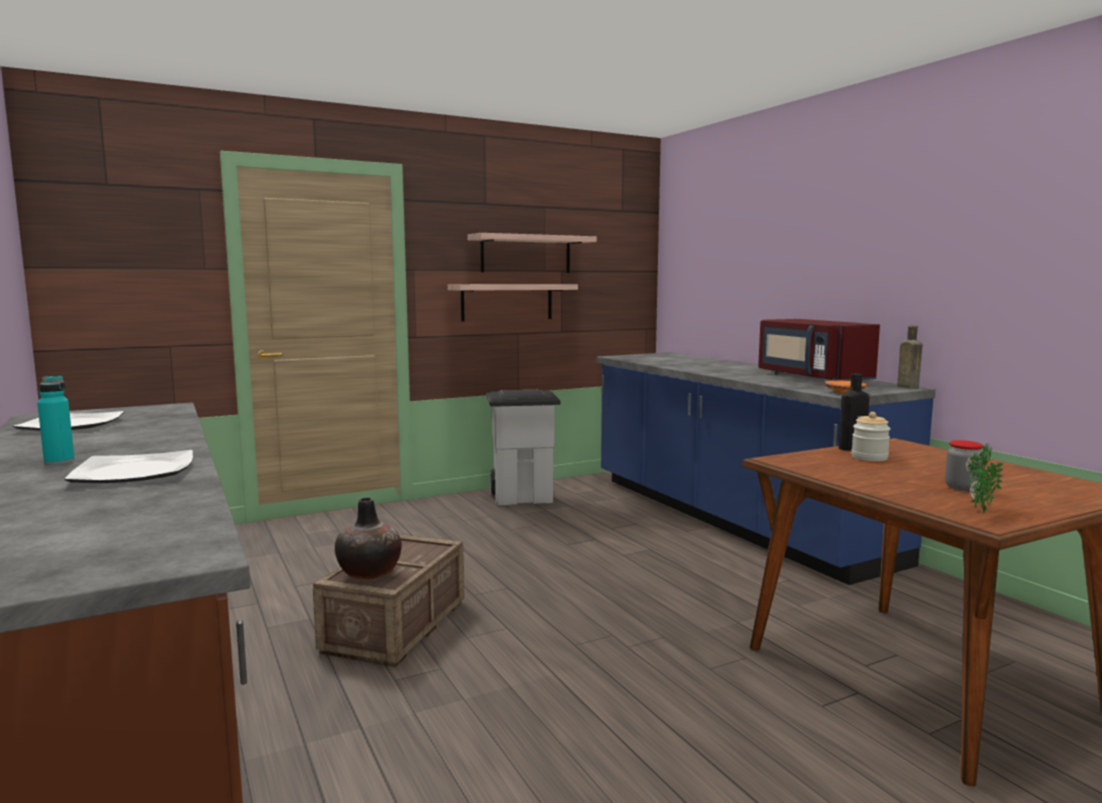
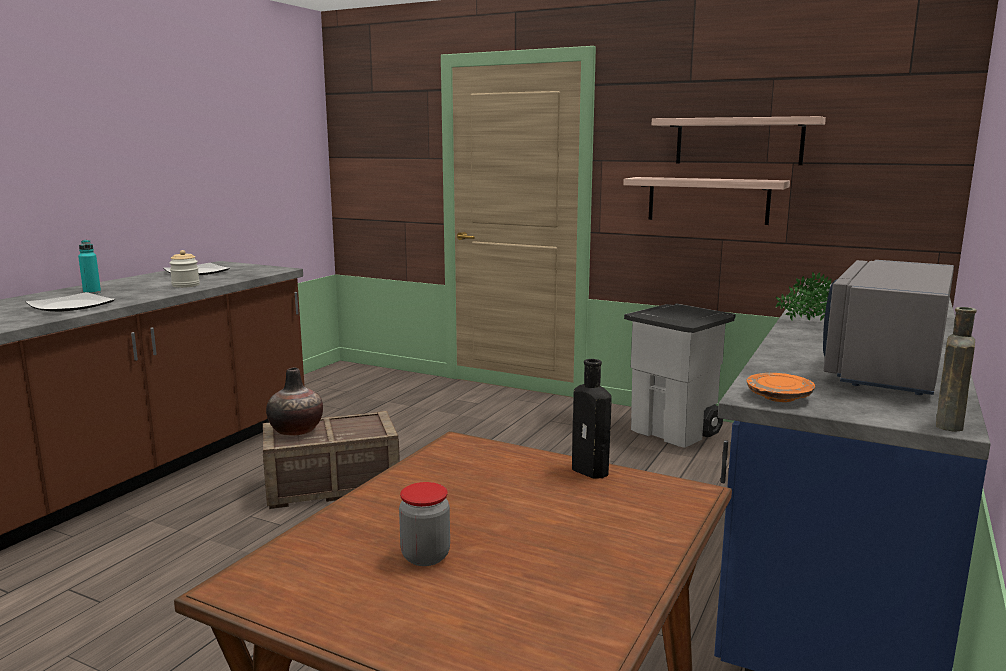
camera: 55 degrees right, 5 degrees up
(811, 378) = (884, 368): red microwave -> grey microwave
(869, 457) = (545, 485): jar -> jar (186, 285)
(978, 511) = (294, 575): potted plant -> potted plant (803, 321)

